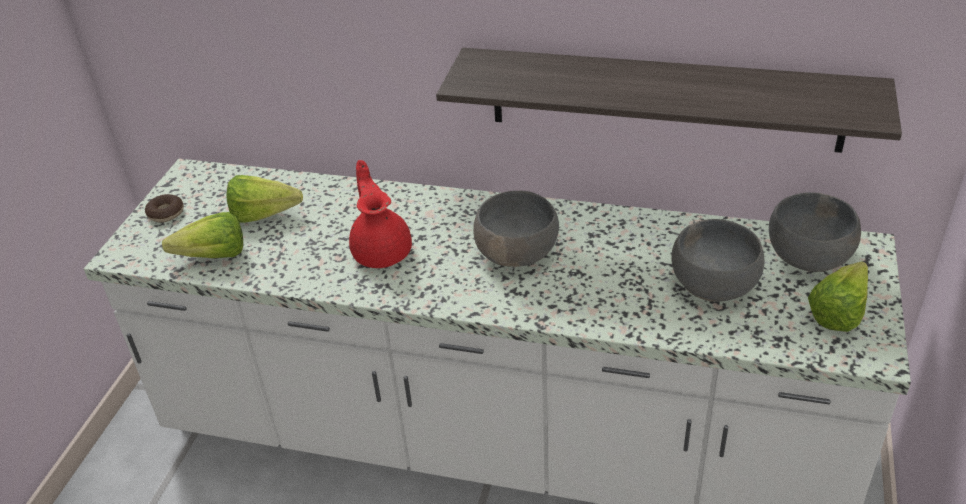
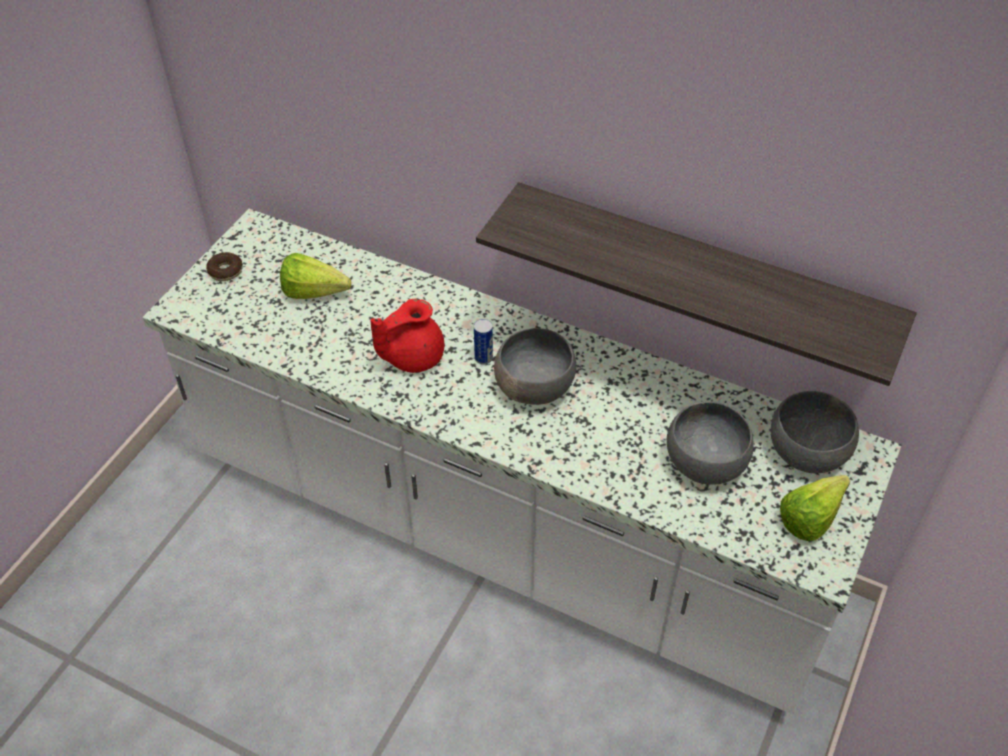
camera: 10 degrees right, 10 degrees up
(207, 256) = (253, 328): lettuce -> none
(382, 251) = (411, 356): red teapot -> red teapot turned 120 degrees counterclockwise
(456, 238) = (483, 358): none -> can

